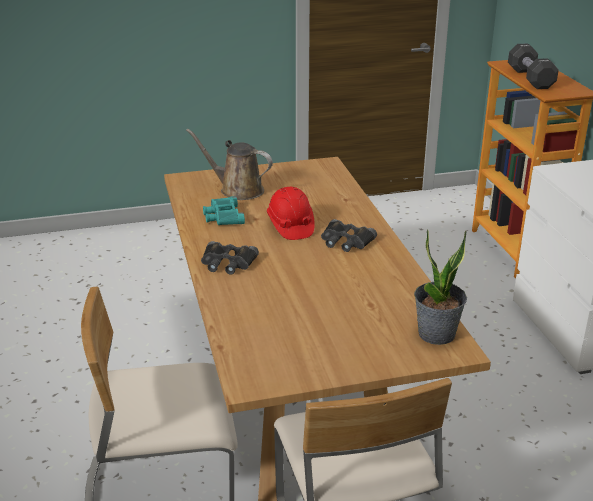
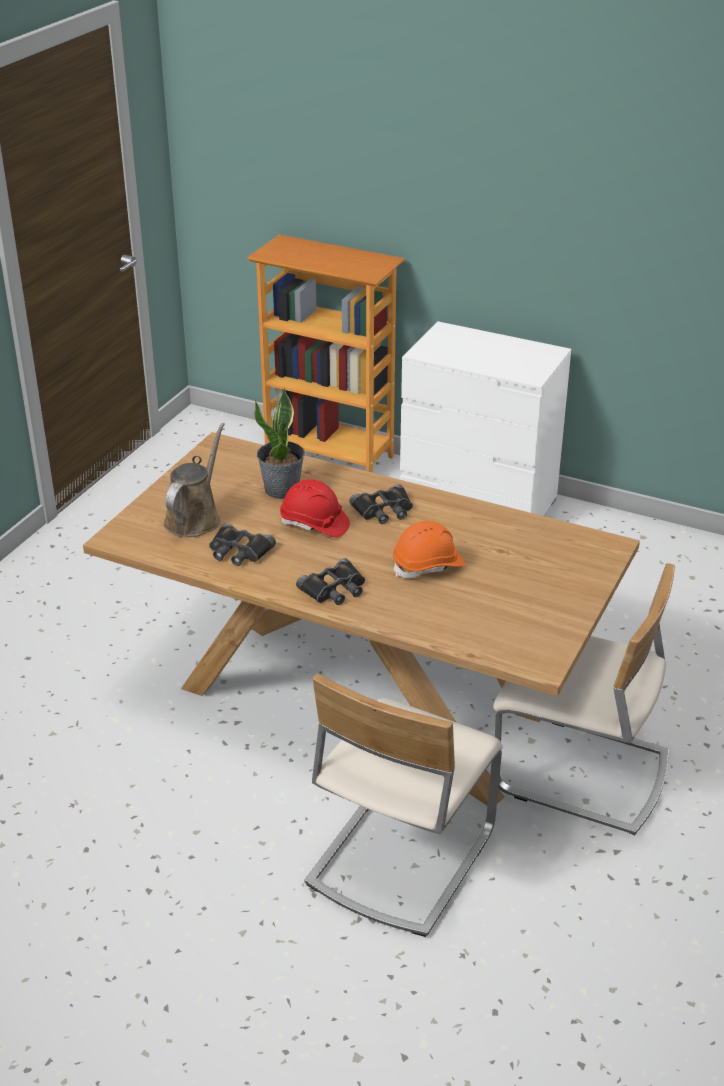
camera: 50 degrees left, 5 degrees up
(223, 216) = (239, 551): turquoise binoculars -> black binoculars
(237, 190) = (195, 518): brown watering can -> brown watering can turned 135 degrees clockwise
(305, 284) = (428, 566): none -> orange hard hat
(436, 334) = (579, 543): potted plant -> potted plant (282, 489)
(530, 78) = (322, 263): black dumbbell -> none

